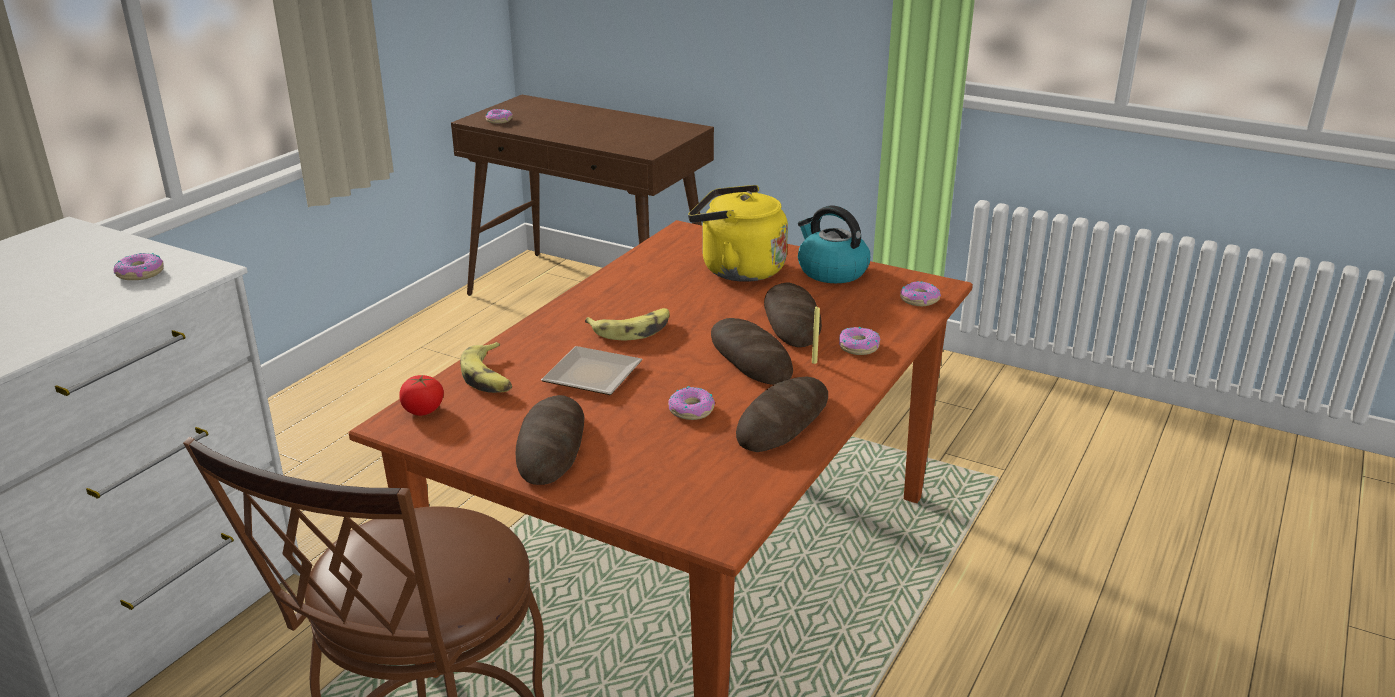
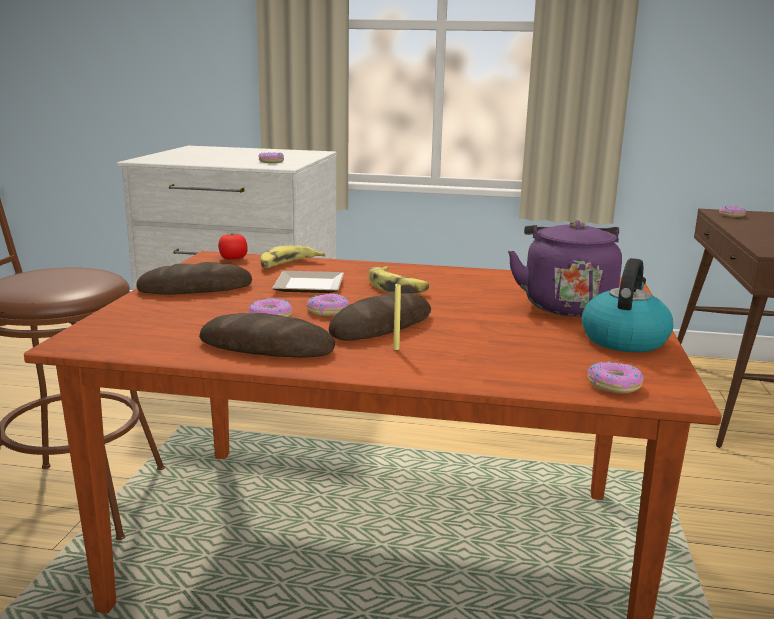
camera: 70 degrees right, 10 degrees down
(737, 269) = (565, 305): yellow kettle -> purple kettle
(791, 321) = (477, 333): bread -> none
(858, 347) = (449, 364): donut -> donut (328, 311)

